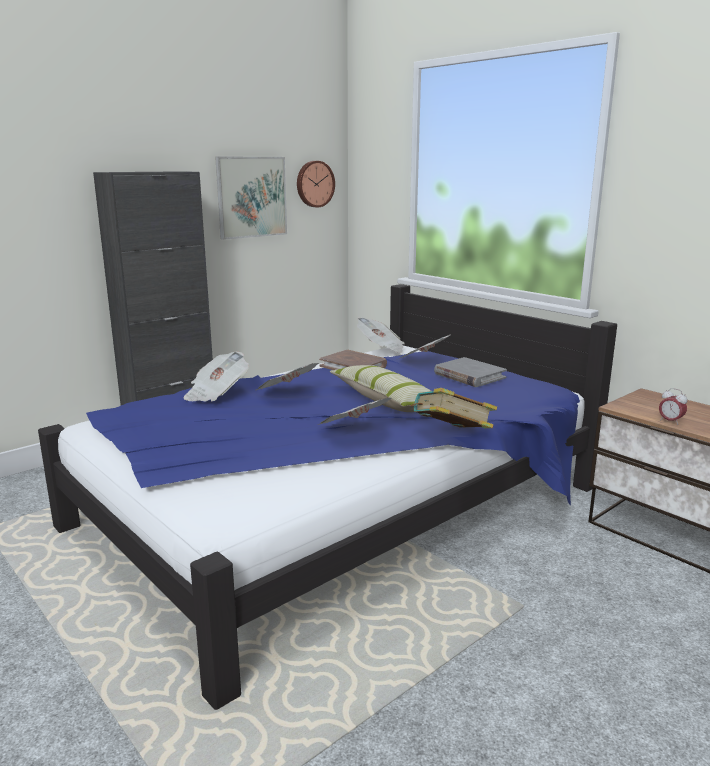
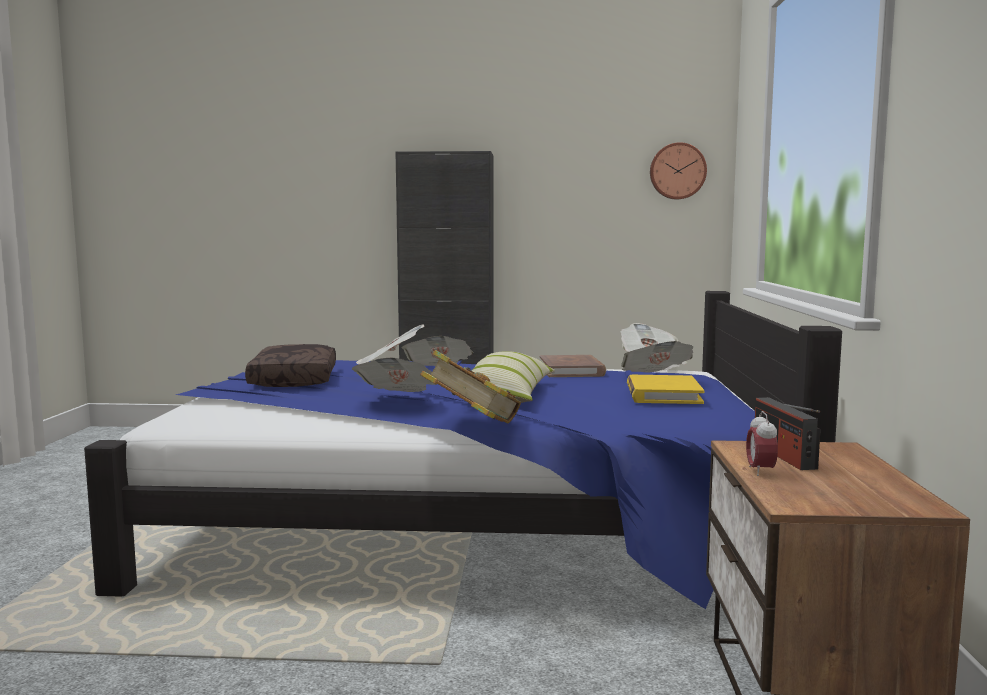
camera: 45 degrees right, 10 degrees down
(195, 434) = (296, 380): none -> brown pillow
(251, 197) = (584, 184): picture -> none
(469, 376) = (663, 394): grey book -> yellow book
(648, 407) = (784, 455): none -> radio

